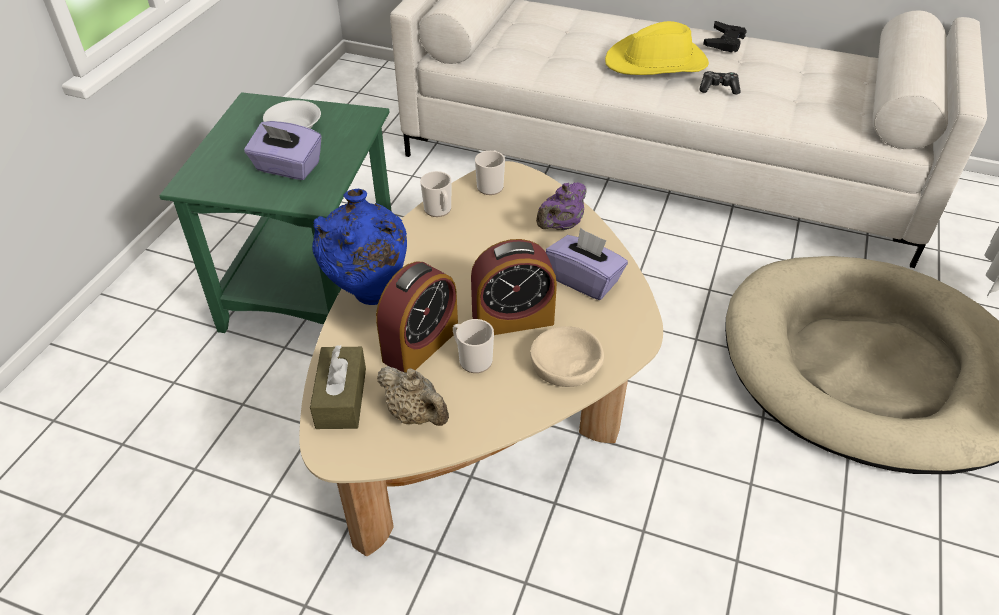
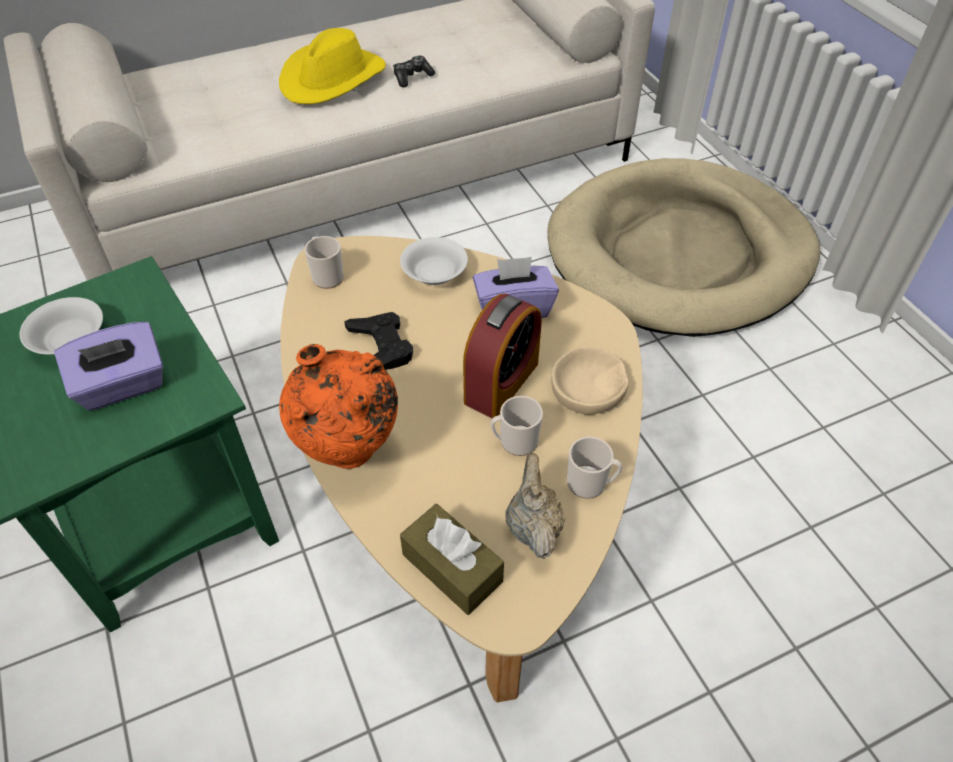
camera: 45 degrees left, 5 degrees up
(369, 296) = (350, 457): blue vase -> orange vase
(416, 414) = (533, 526): beige teapot -> beige teapot turned 90 degrees counterclockwise
(420, 345) = (456, 464): alarm clock -> none
(439, 210) = (309, 330): mug -> mug (590, 483)
(561, 225) = (435, 273): purple teapot -> white bowl
(724, 41) = (366, 32): black game controller -> black game controller (381, 347)

